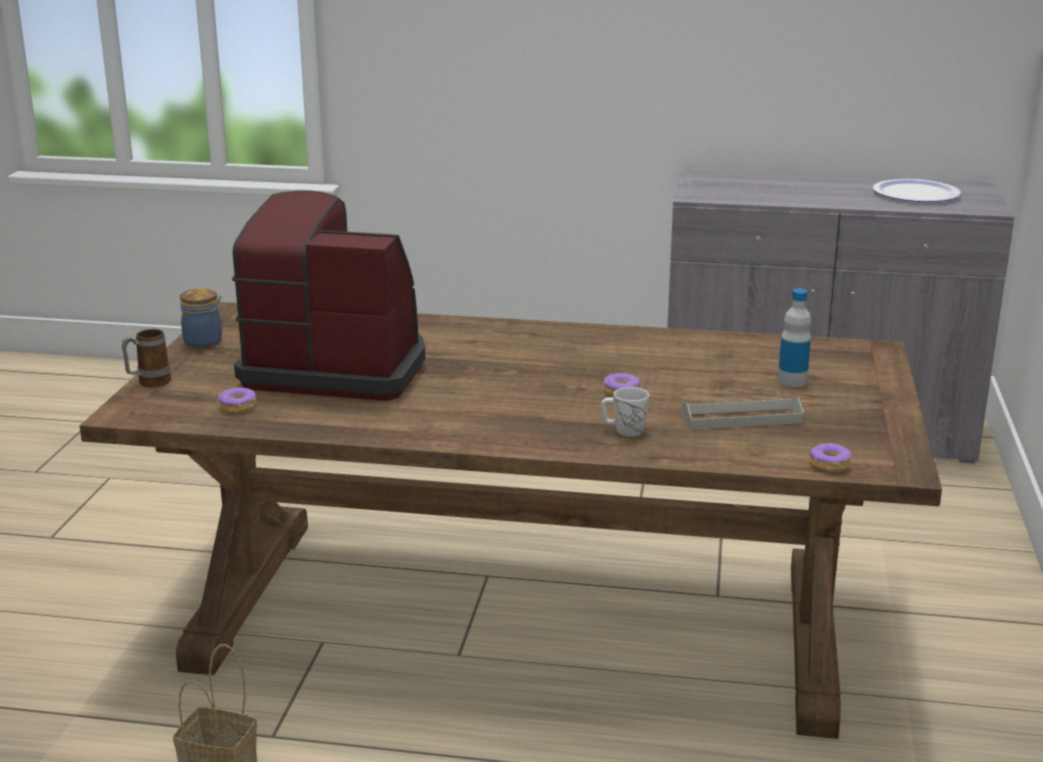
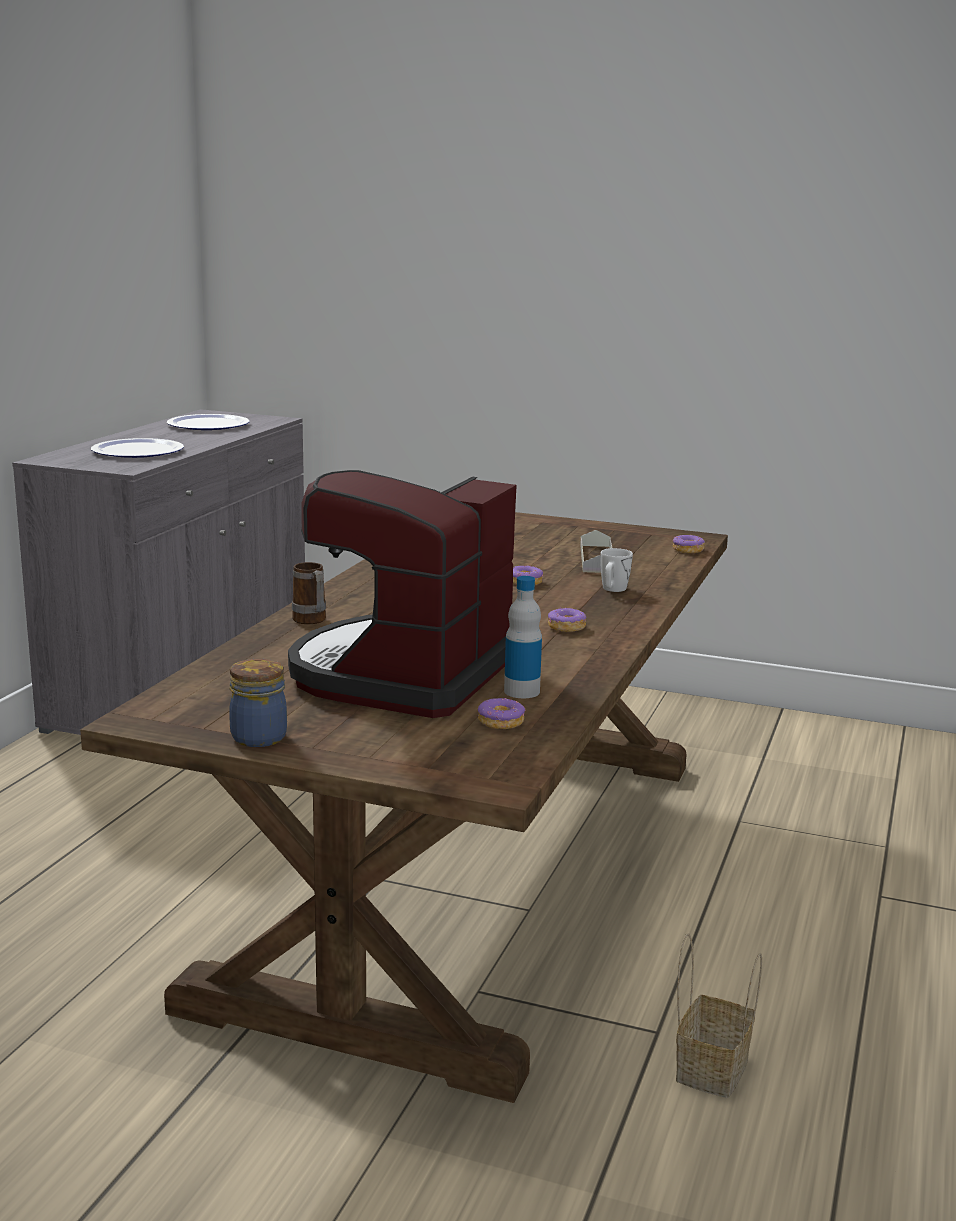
camera: 80 degrees left, 5 degrees down
(148, 383) = (396, 769): mug -> mug (311, 621)
(485, 416) = (566, 627): none -> donut
(765, 190) = (137, 451): none -> plate
(792, 381) = (524, 538): bottle -> bottle (522, 691)

